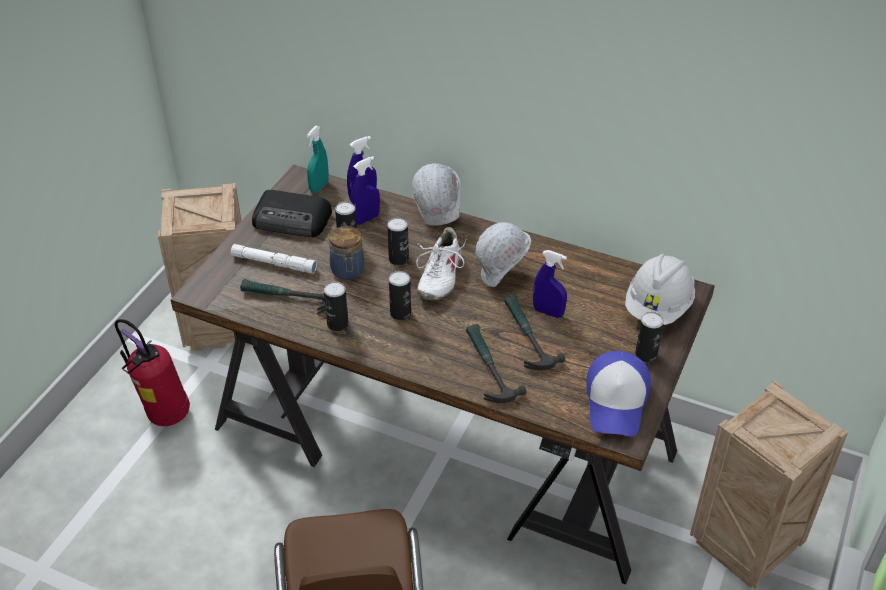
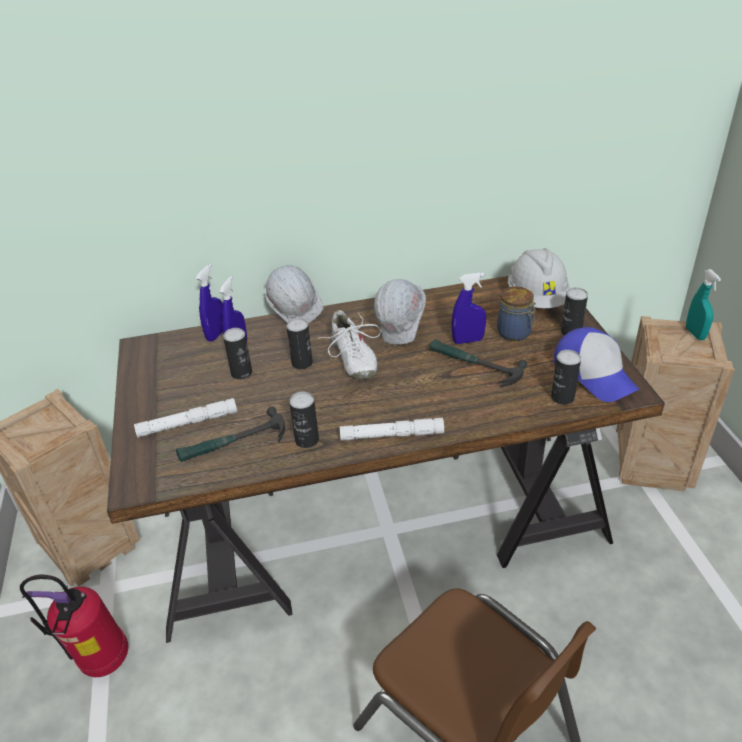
camera: 35 degrees left, 5 degrees down
(293, 220) = (168, 380): radio -> none
(319, 186) = (165, 344): turquoise spray bottle -> turquoise spray bottle (695, 334)
(348, 271) = (267, 394): jar -> jar (515, 333)
(399, 356) = (392, 435): none -> white flashlight
(400, 313) = (353, 402): can -> can (562, 397)
(488, 367) = (473, 403): hammer -> none

